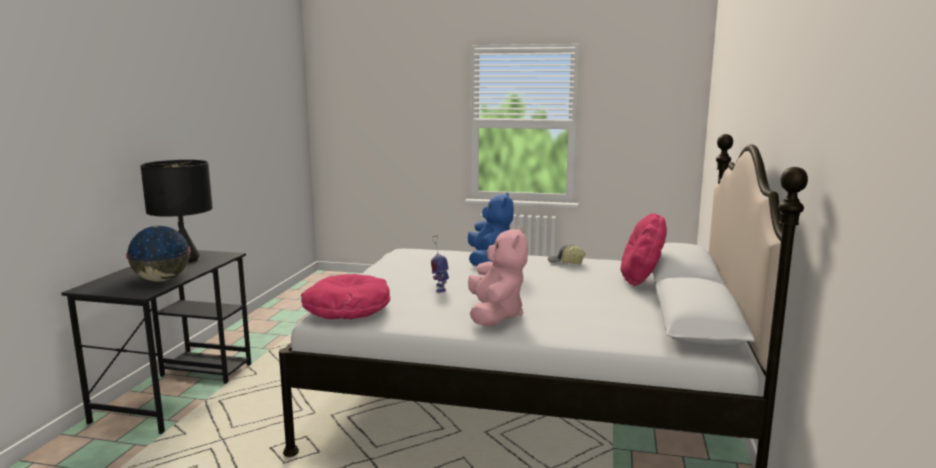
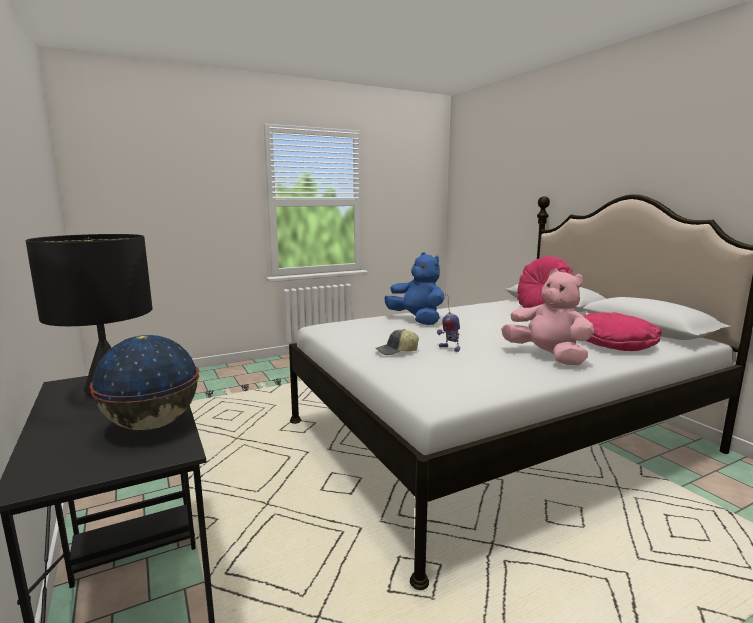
camera: 40 degrees left, 0 degrees up
(349, 310) = (439, 388): pink pillow -> pink pillow (615, 343)
(565, 262) = (466, 310): cap -> cap (397, 352)

